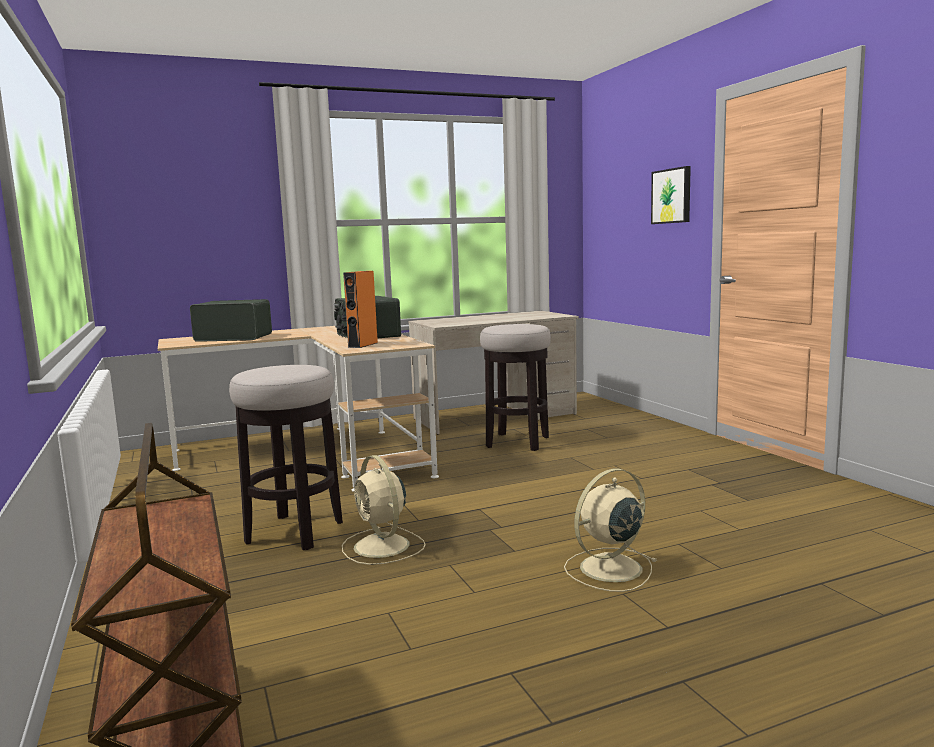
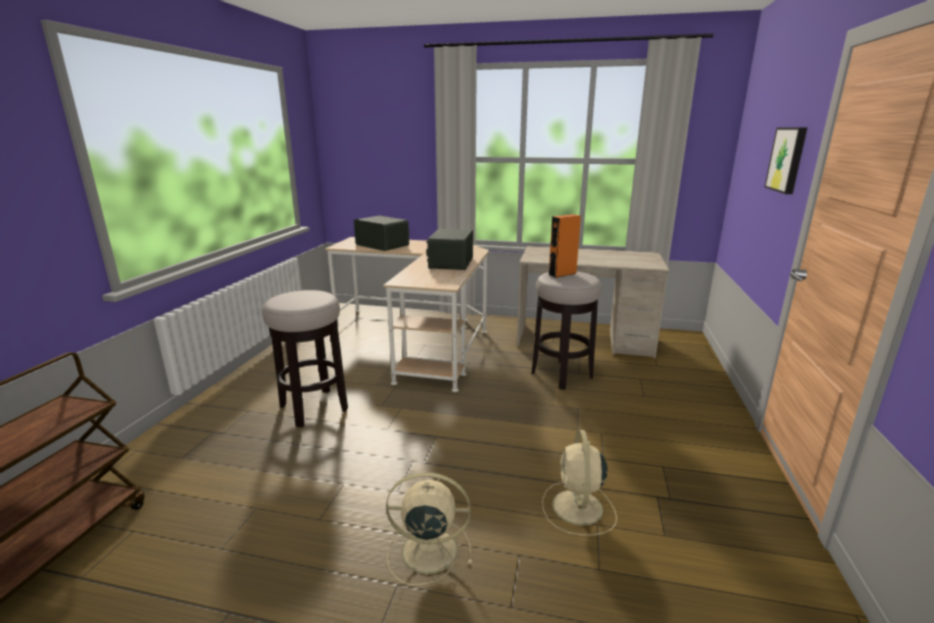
camera: 35 degrees right, 10 degrees up
(363, 345) = (418, 276): orange speaker -> orange speaker (562, 274)
(382, 547) = (334, 445): beige fan -> beige fan (577, 509)

